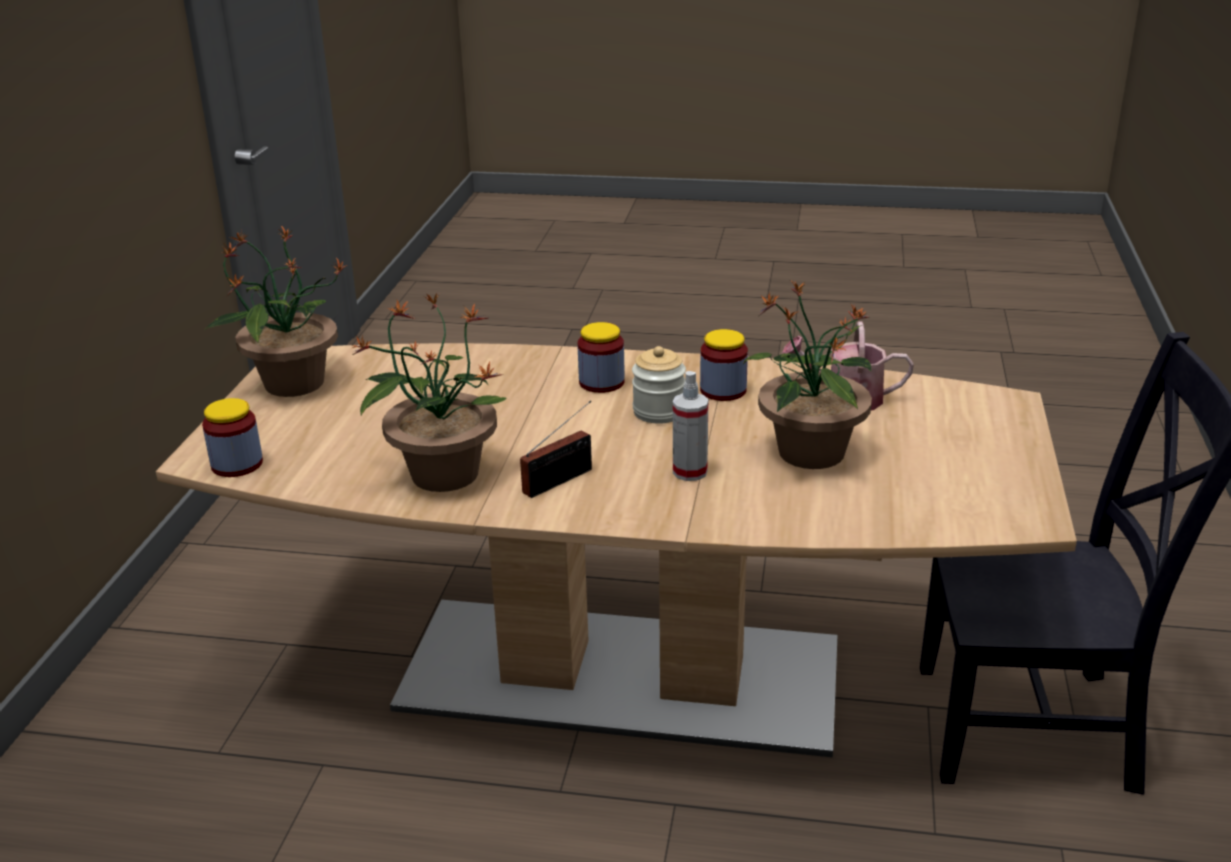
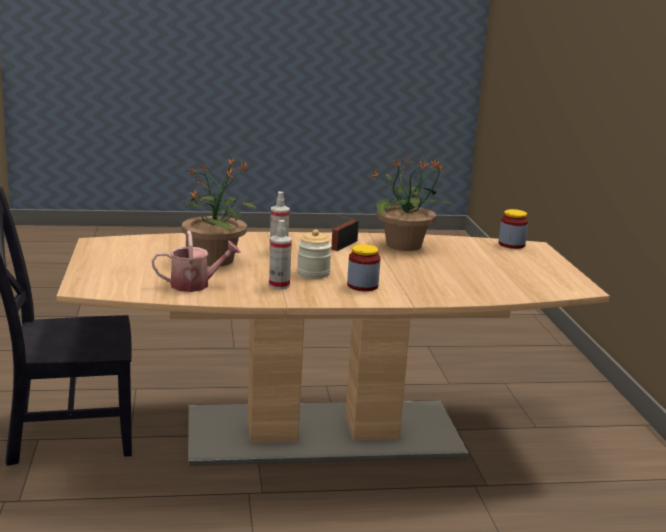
camera: 160 degrees right, 10 degrees down
(292, 384) = (554, 276): potted plant -> none
(723, 390) = (279, 285): jar -> spray bottle

